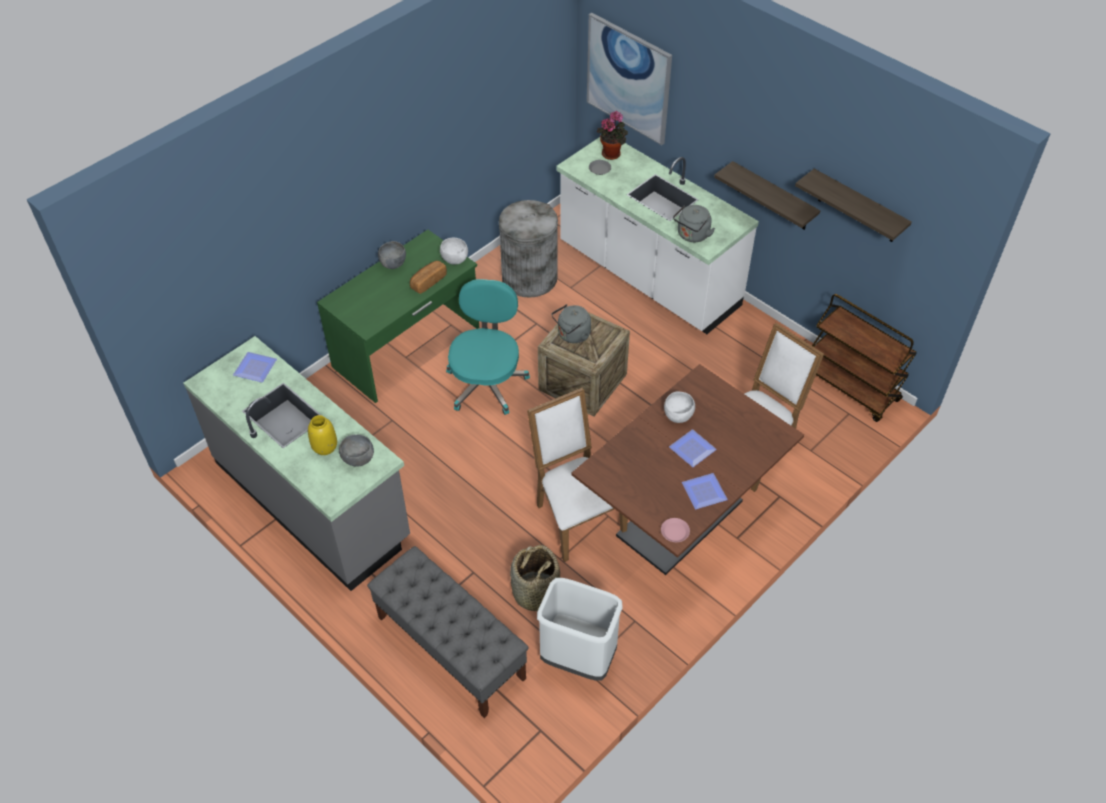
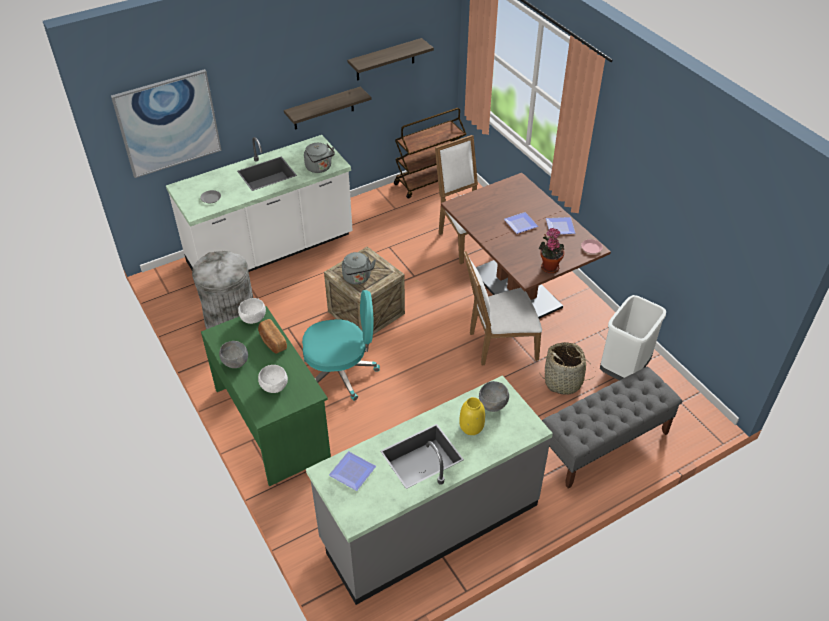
camera: 75 degrees left, 5 degrees down
(487, 383) = (341, 372): turquoise office chair -> turquoise office chair turned 150 degrees clockwise
(612, 153) = (196, 187): potted plant -> potted plant (549, 266)
(678, 416) = (487, 223): white bowl -> white bowl (274, 387)

